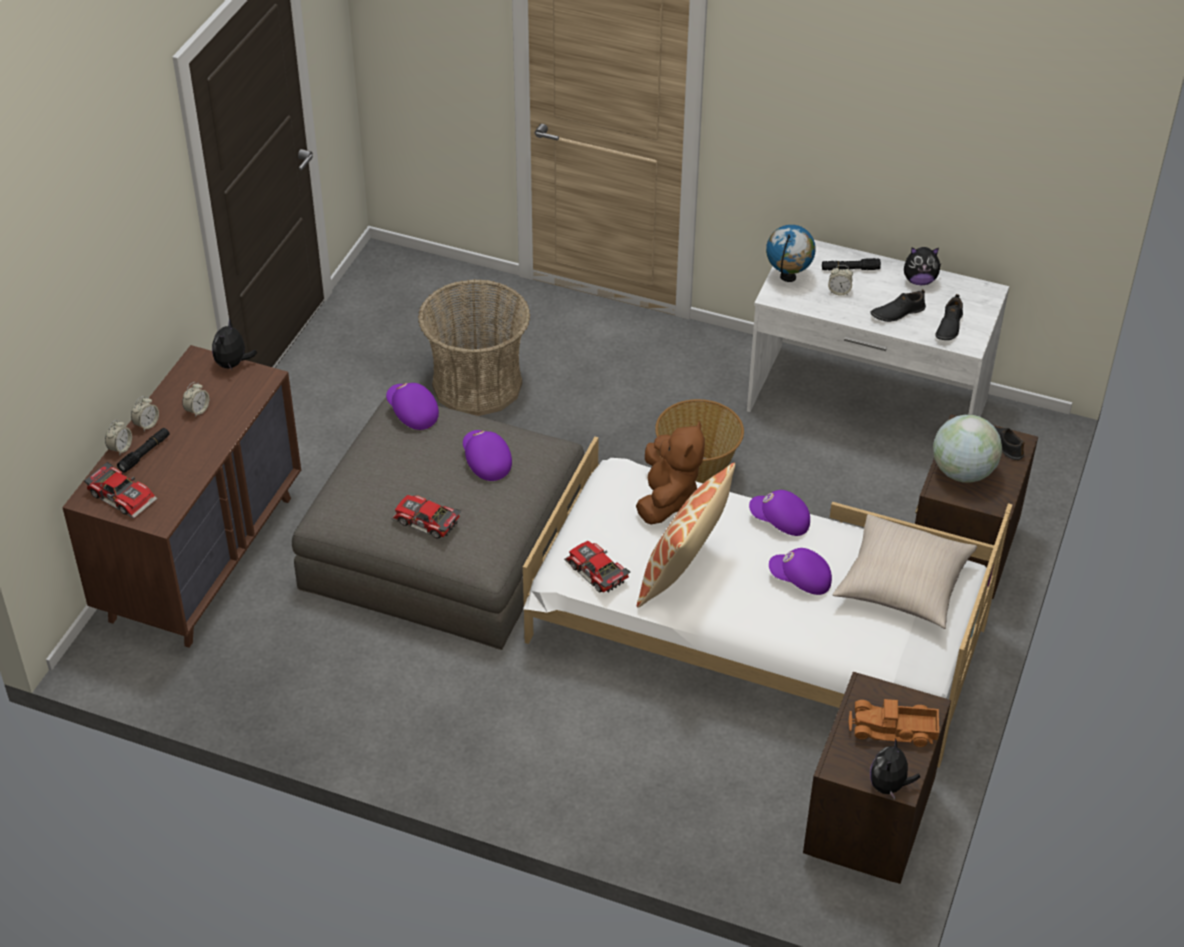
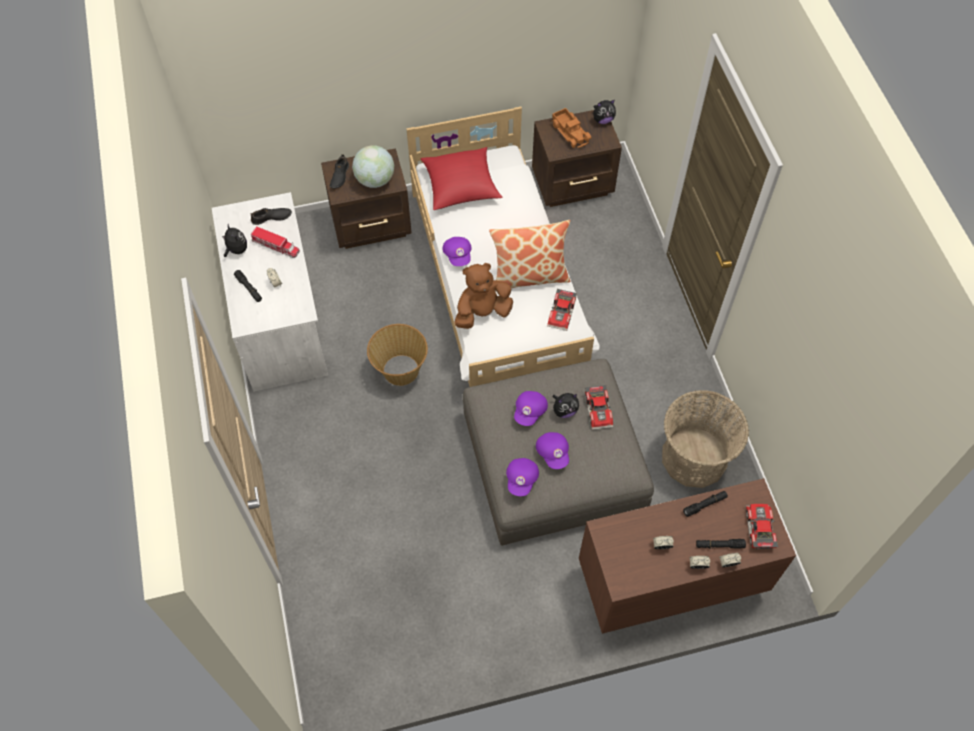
camera: 125 degrees left, 15 degrees up
(197, 470) = (705, 505): none -> black flashlight
(233, 364) = (607, 559): plush toy -> plush toy (564, 410)
(477, 385) = (410, 535): basket -> basket (694, 457)
(788, 277) = (280, 315): globe -> none
(800, 580) = (493, 226): purple cap -> purple cap (553, 453)
(897, 312) = (276, 246): black shoe -> toy truck
(903, 585) = (460, 186): beige pillow -> red pillow

